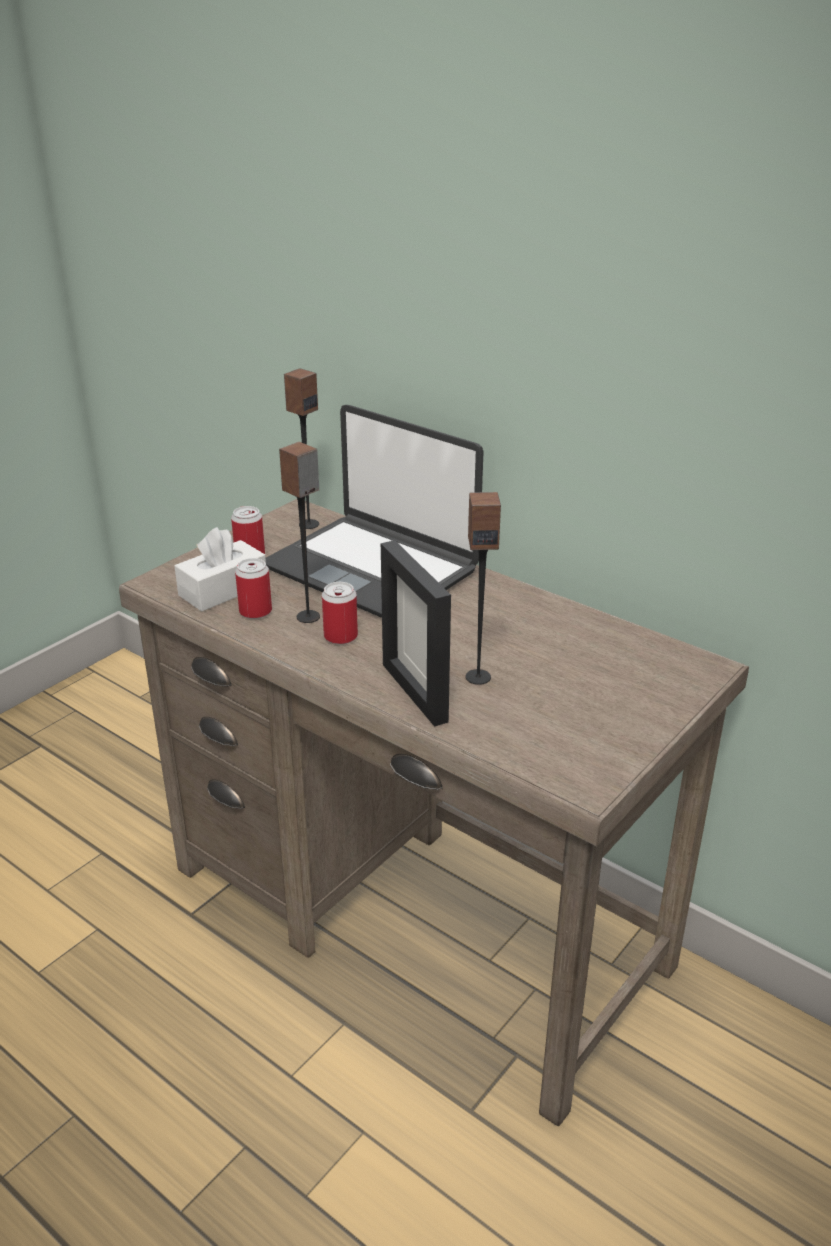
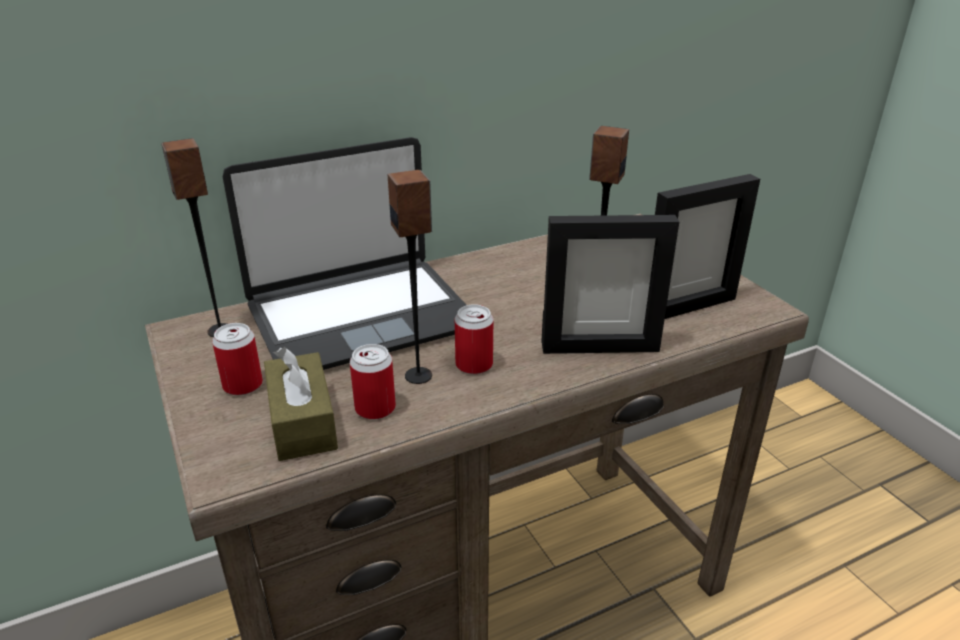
camera: 65 degrees left, 0 degrees up
(223, 590) = (302, 422): white tissue box -> brown tissue box
(539, 731) = (687, 306): none -> picture frame

